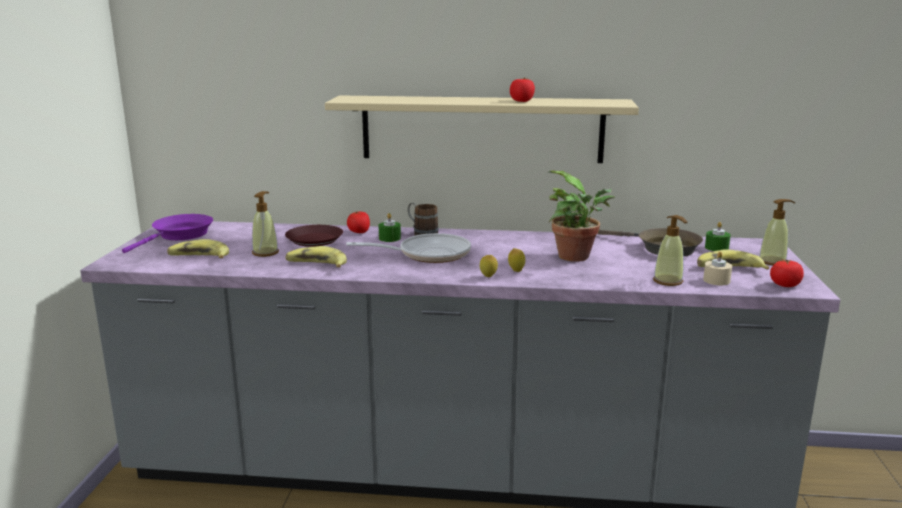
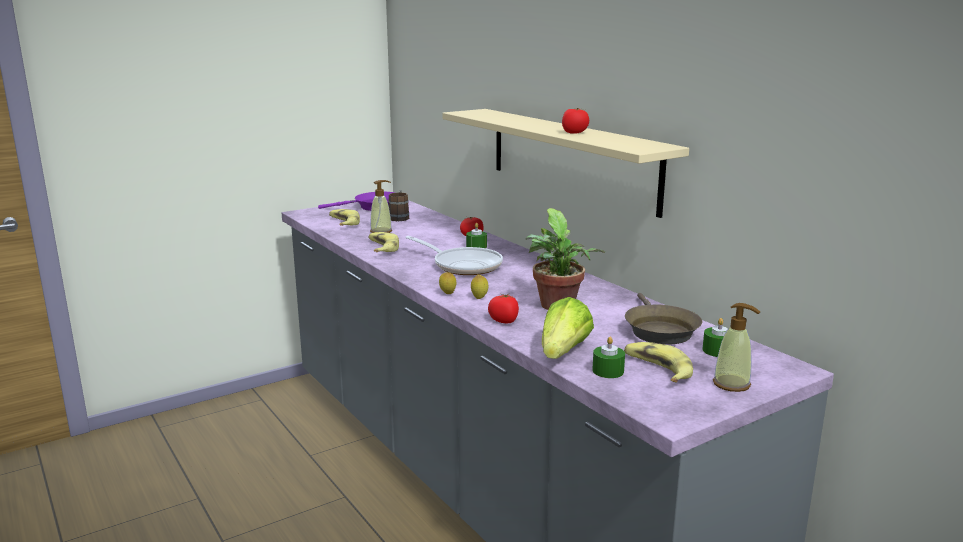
camera: 50 degrees right, 0 degrees up
(314, 240) = (429, 233): brown plate -> none
(421, 233) = (508, 250): brown mug -> brown mug (399, 217)
(668, 281) = (563, 352): soap dispenser -> lettuce
(716, 280) = (608, 371): beige candle -> green candle
(784, 285) = (659, 404): tomato -> tomato (504, 321)

